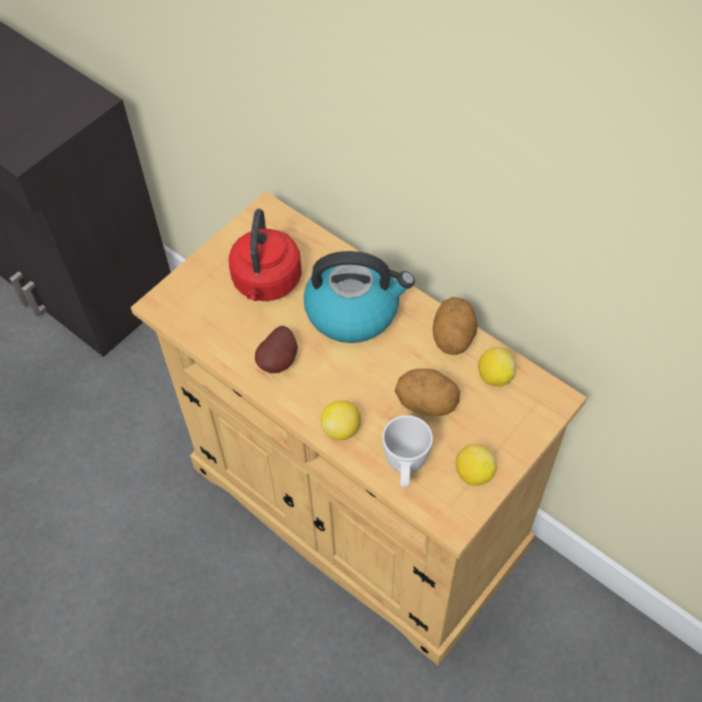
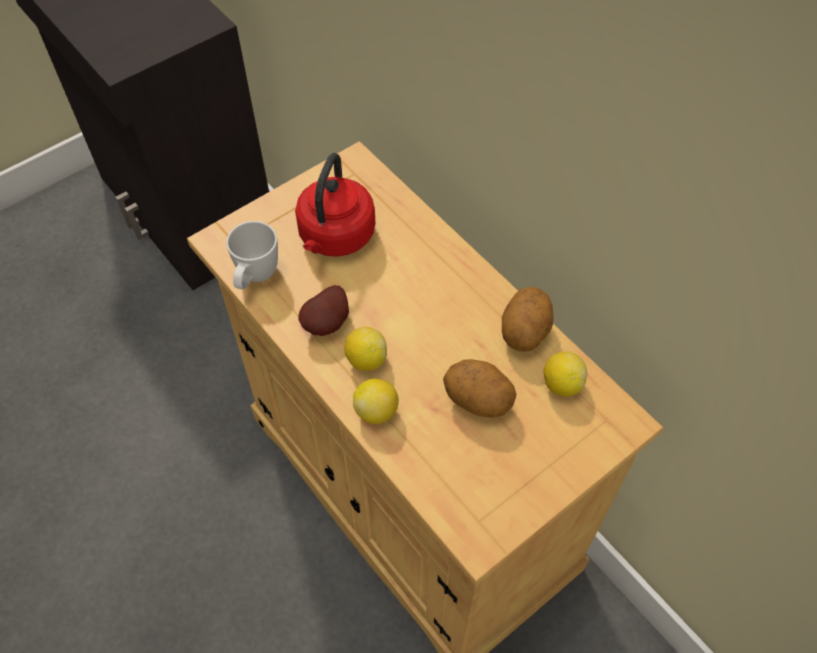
camera: 10 degrees right, 0 degrees up
(354, 311) = (422, 283): kettle -> none
(405, 468) = (437, 470): white mug -> white mug (255, 278)
(473, 473) = (513, 490): lemon -> lemon (366, 359)

